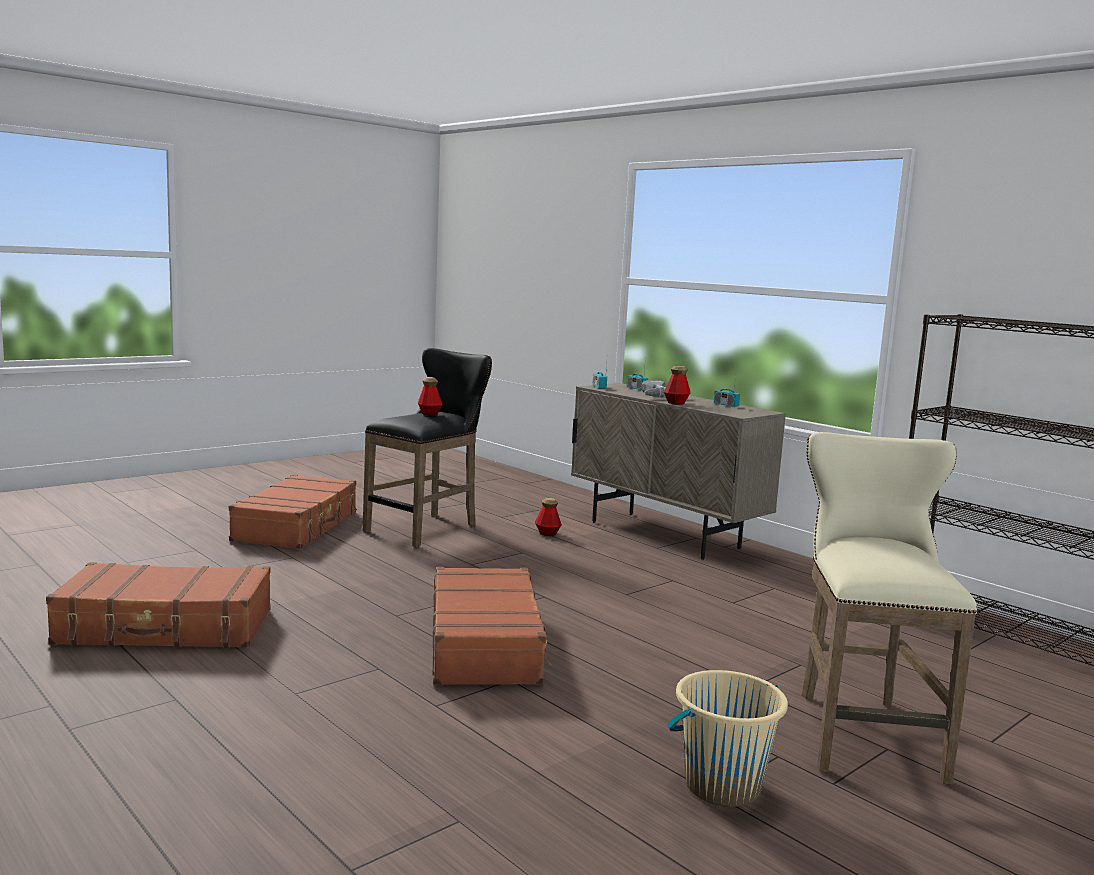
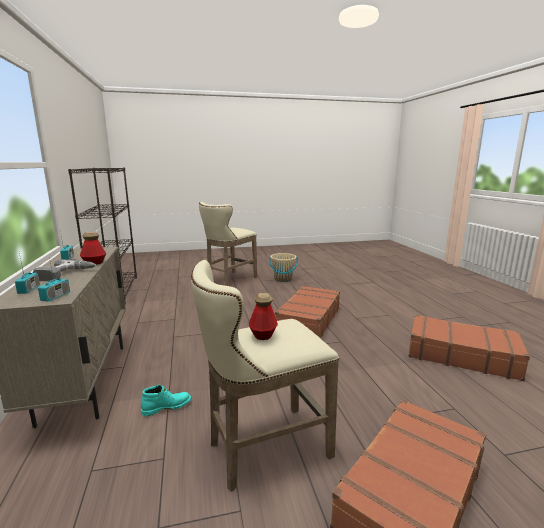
camera: 150 degrees left, 5 degrees up
(428, 527) = (262, 449): black stool -> beige stool
(547, 533) = (167, 407): bottle -> turquoise boot

